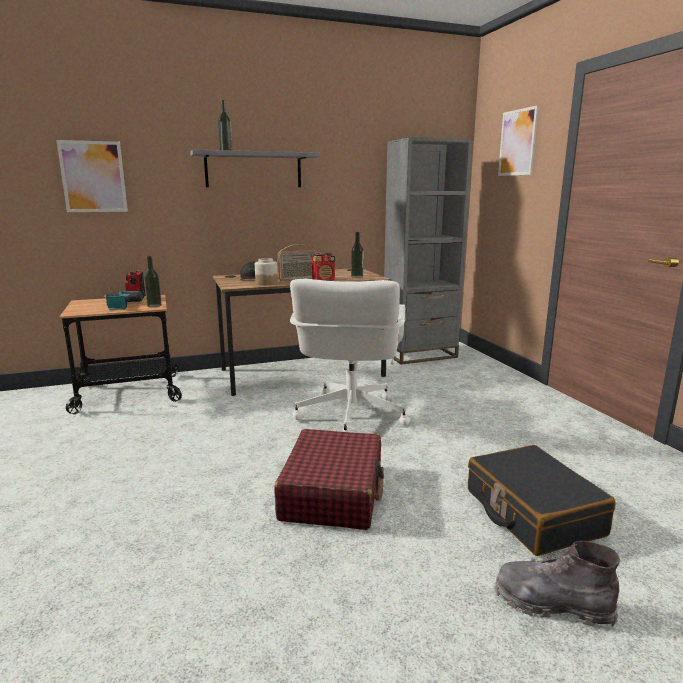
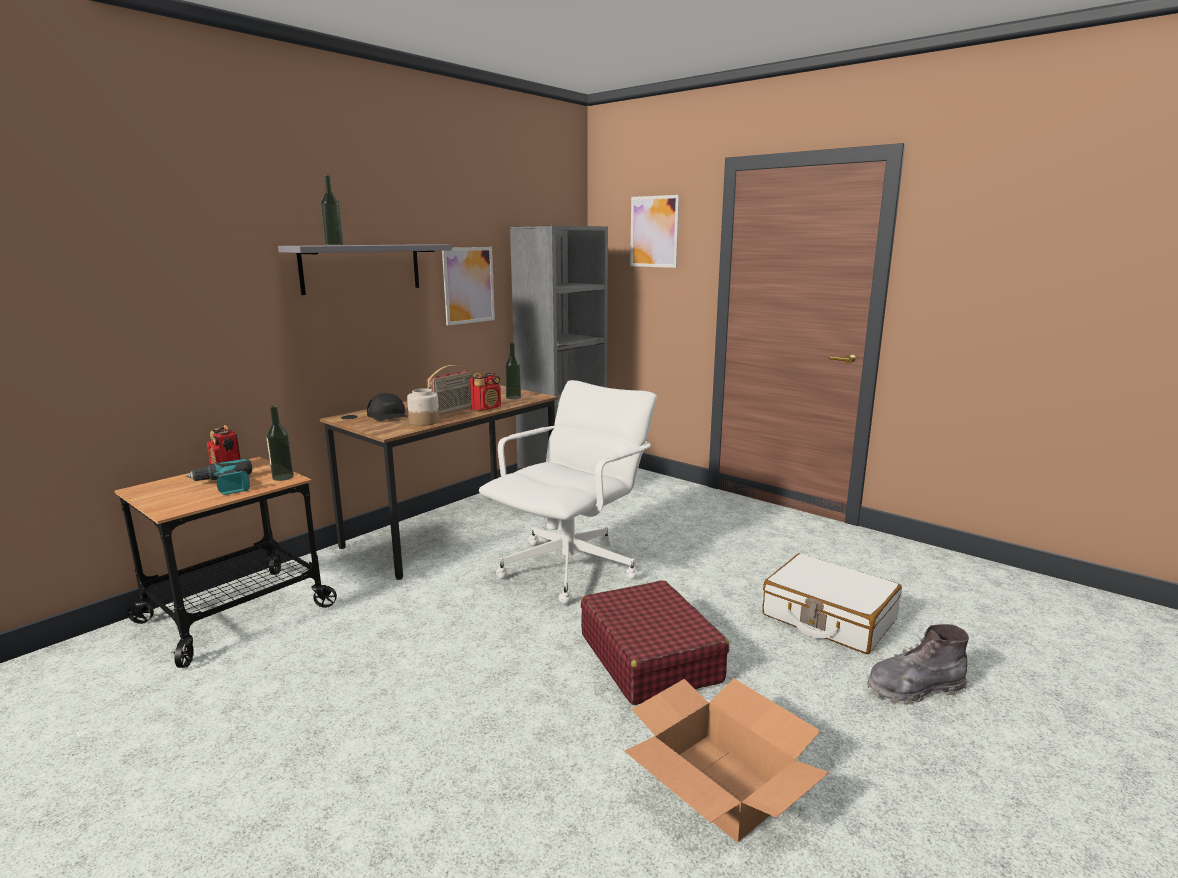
camera: 30 degrees left, 0 degrees up
(93, 177) = (133, 290): picture -> picture (468, 285)
(273, 603) = (721, 785): none -> cardboard box
(350, 416) = (570, 569): white office chair -> white office chair turned 120 degrees counterclockwise
(532, 512) = (828, 618): black suitcase -> white suitcase

